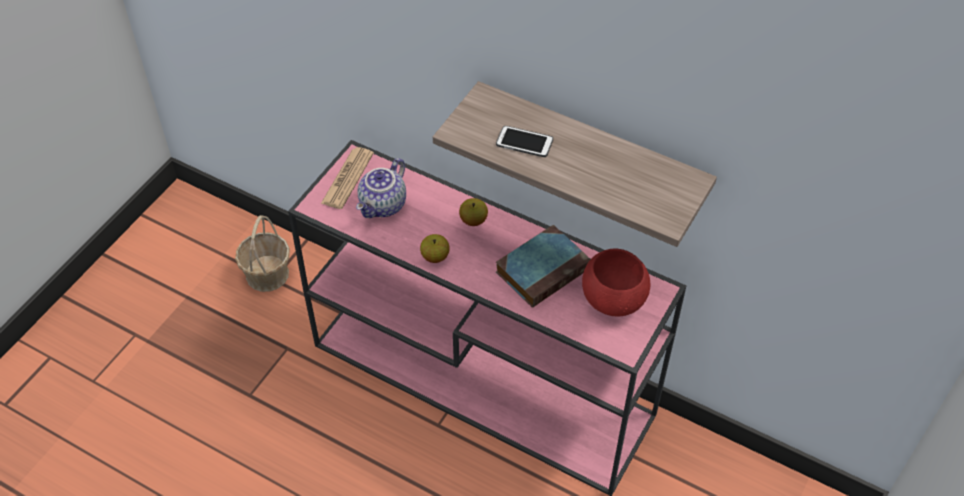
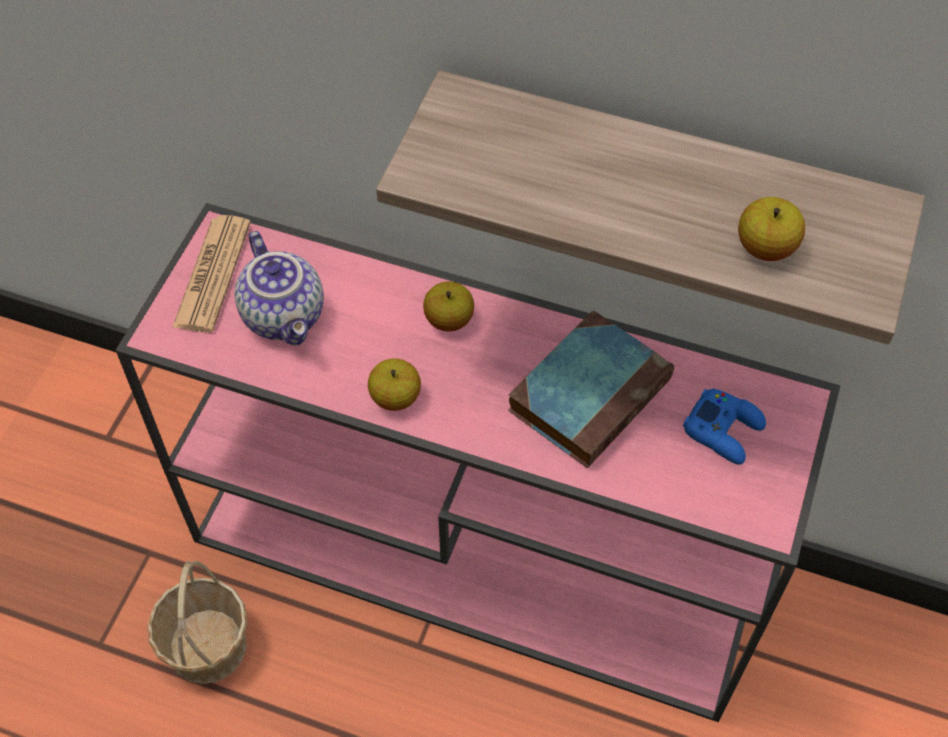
camera: 10 degrees left, 5 degrees up
(267, 274) = (95, 431): basket -> basket (207, 647)
(384, 206) = (286, 315): teapot -> teapot turned 45 degrees counterclockwise
(524, 142) = (553, 177): phone -> none
(613, 299) = (724, 430): red bowl -> blue game controller
(624, 191) = (765, 247): none -> apple

